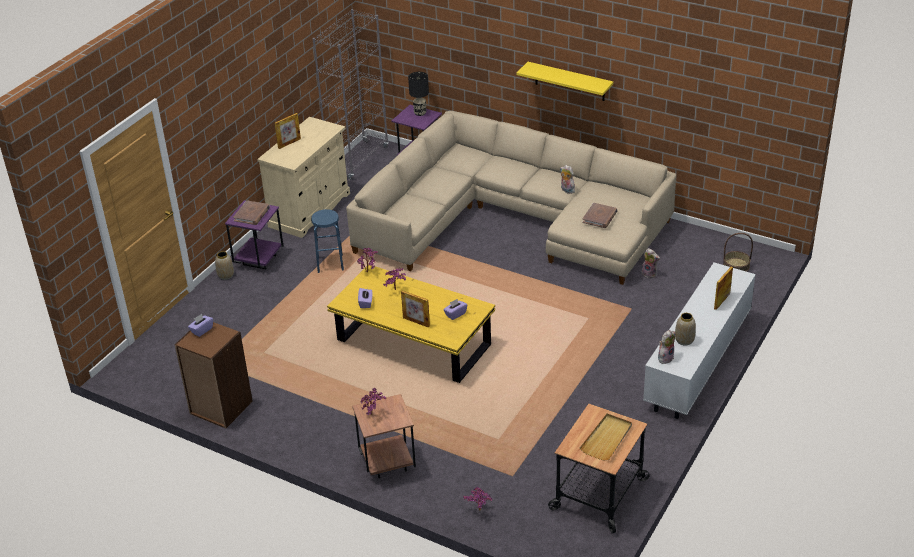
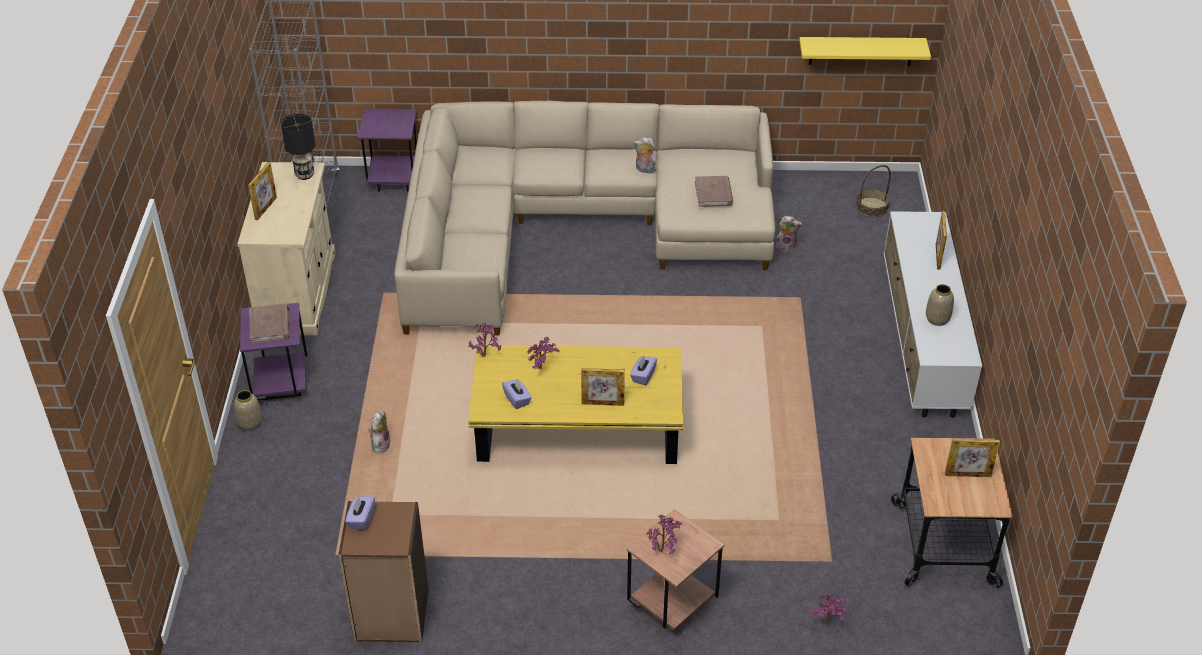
camera: 30 degrees left, 5 degrees up
(330, 264) = (385, 359): blue stool -> none
(420, 113) = (388, 117): black table lamp -> black table lamp (305, 175)
(569, 81) = (611, 27): yellow shelf -> yellow shelf (861, 51)
(607, 439) = (967, 475): beige tray -> picture frame
(665, 357) = (934, 348): plush toy -> plush toy (380, 445)

